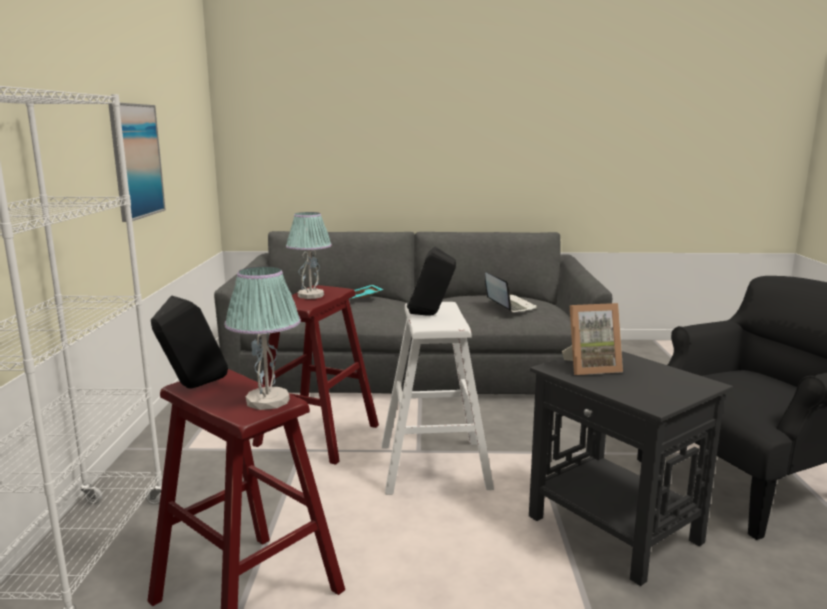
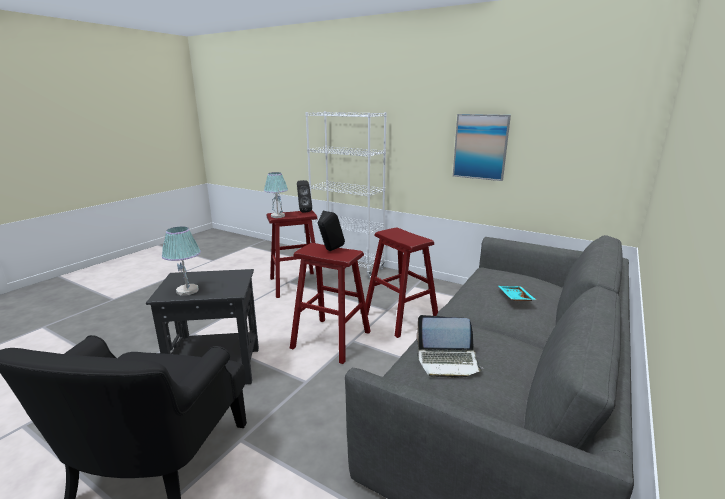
camera: 120 degrees right, 5 degrees up
(310, 295) = (406, 236): table lamp -> table lamp (188, 291)
(434, 466) = (331, 339): white stool -> red stool
(590, 368) = (226, 279): picture frame -> none

